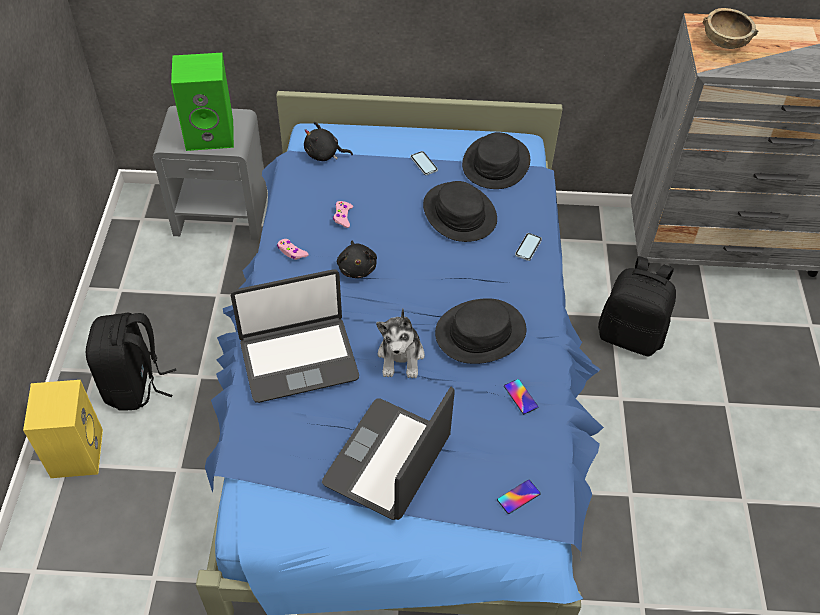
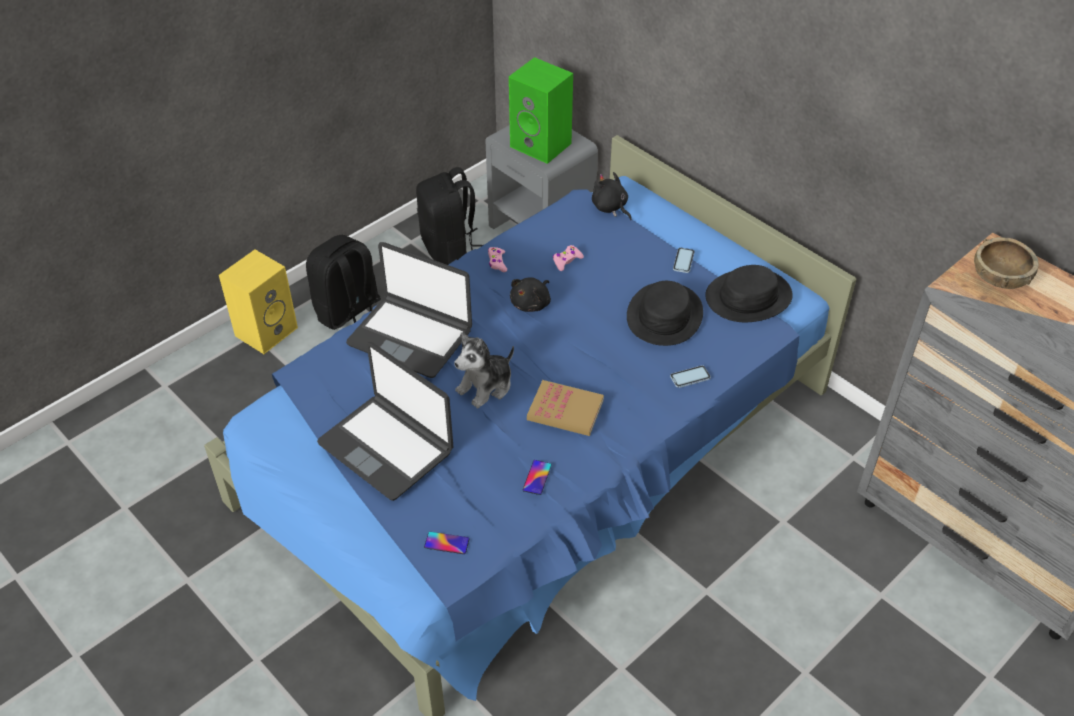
camera: 45 degrees right, 5 degrees down
(389, 460) = (387, 447): laptop -> laptop turned 120 degrees counterclockwise
(480, 332) = (565, 410): black hat -> book
(630, 335) = (781, 549): black backpack -> black backpack (449, 248)

